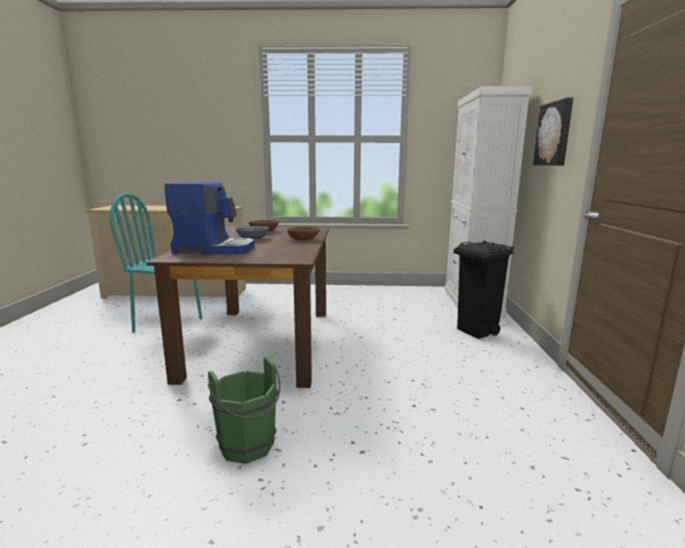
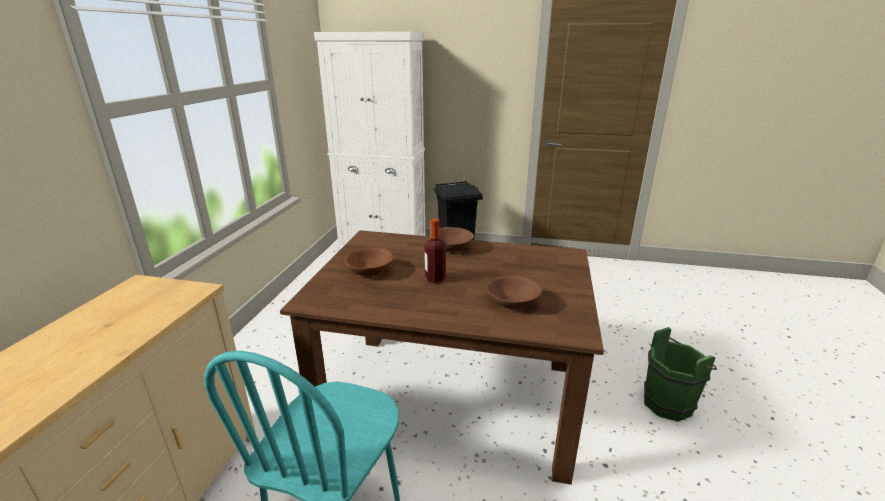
camera: 80 degrees left, 10 degrees up
(214, 249) = (512, 303): coffee machine -> brown bowl
(252, 238) = (435, 279): grey bowl -> bottle
(554, 134) = (473, 81): picture -> none

